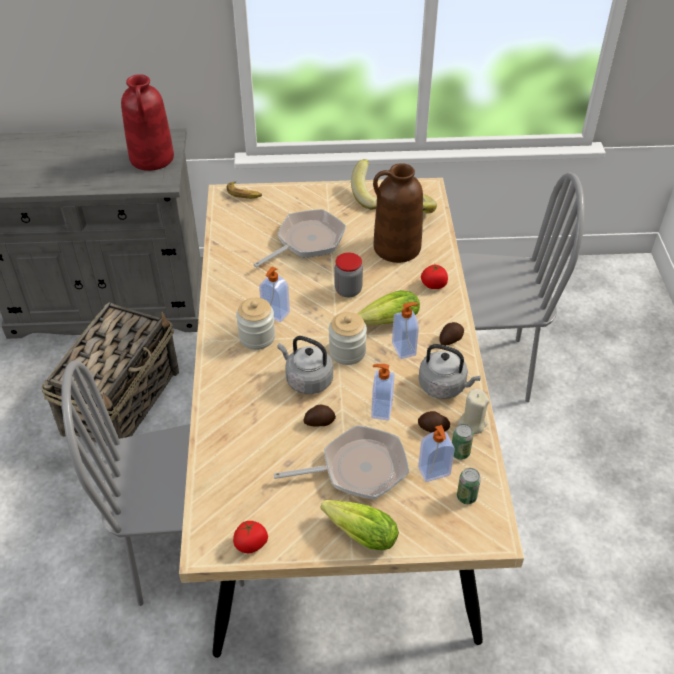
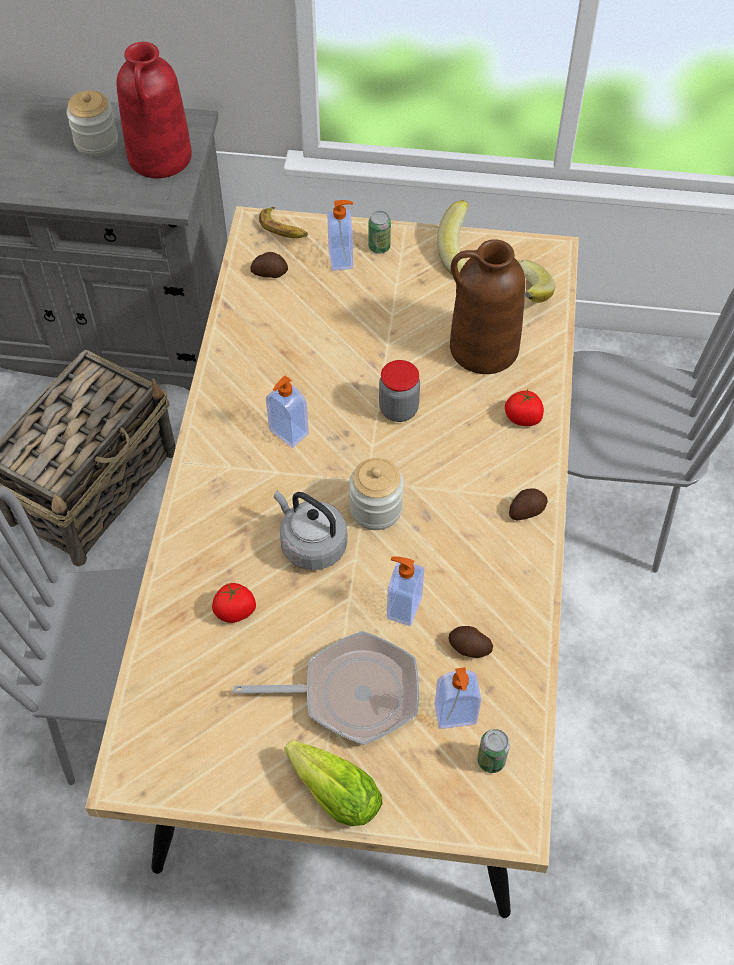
camera: 10 degrees right, 10 degrees up
(251, 544) = (187, 781): tomato -> tomato (235, 611)
(257, 337) = (255, 467): jar -> jar (96, 142)
(307, 241) = (356, 320): frying pan -> none
(319, 421) = (314, 612): potato -> potato (269, 272)
(385, 322) = (440, 469): lettuce -> none
(404, 349) = (457, 516): soap dispenser -> soap dispenser (342, 259)
(444, 386) = (500, 584): grey kettle -> none
(460, 452) = (498, 692): can -> can (379, 247)
(472, 423) = (526, 649): beige candle -> none

